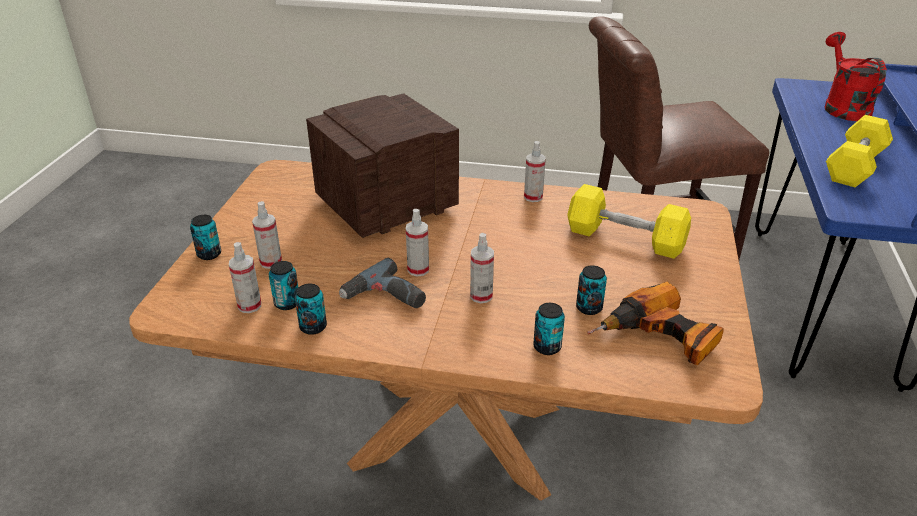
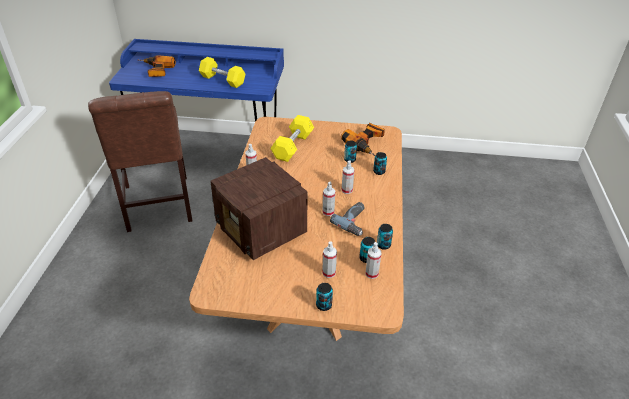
camera: 95 degrees left, 5 degrees up
(842, 107) = (156, 71): red watering can -> power drill

